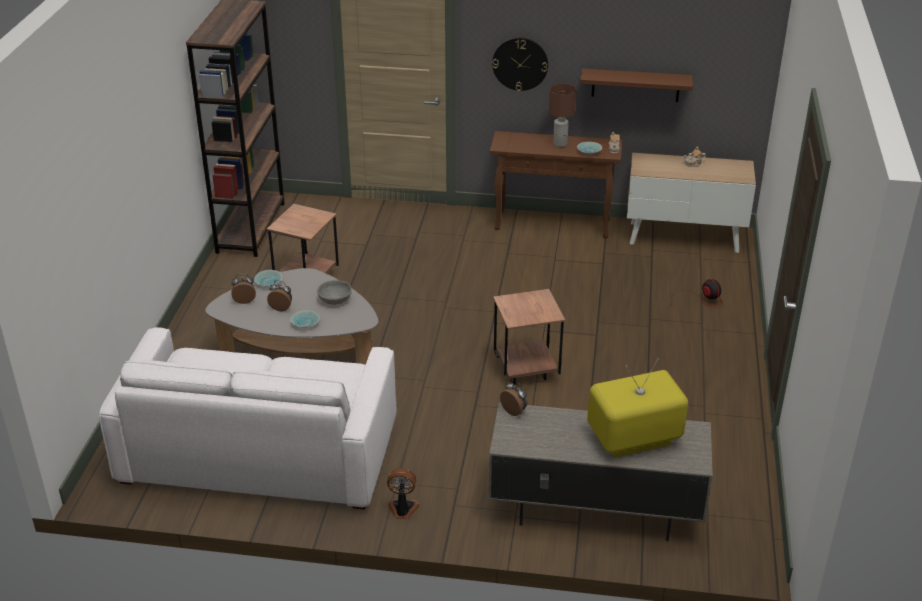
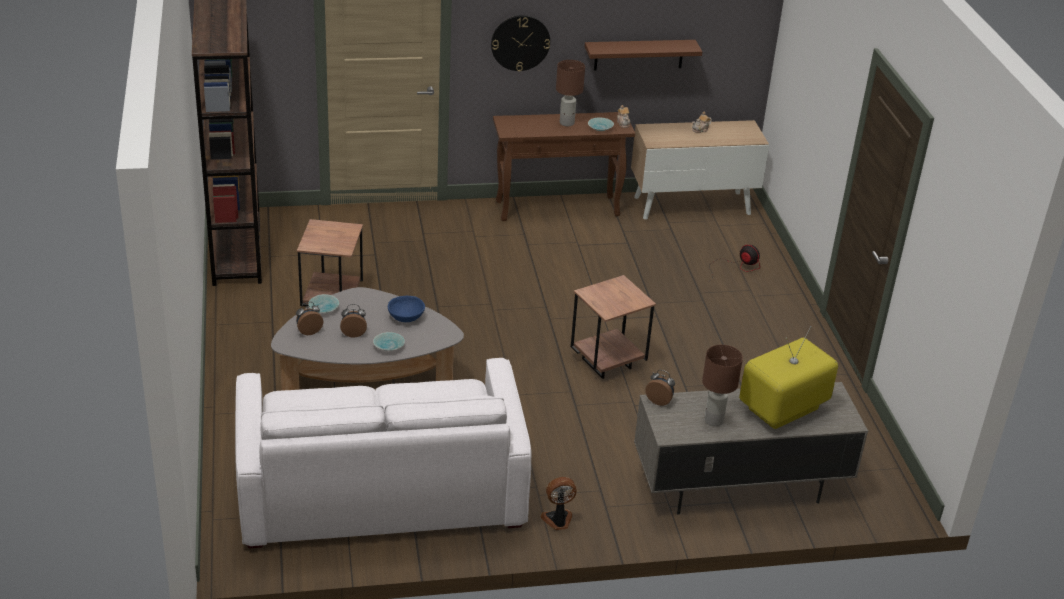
camera: 20 degrees left, 0 degrees up
(335, 300) = (406, 317): grey bowl -> blue bowl
(557, 439) = (713, 421): none -> brown table lamp

